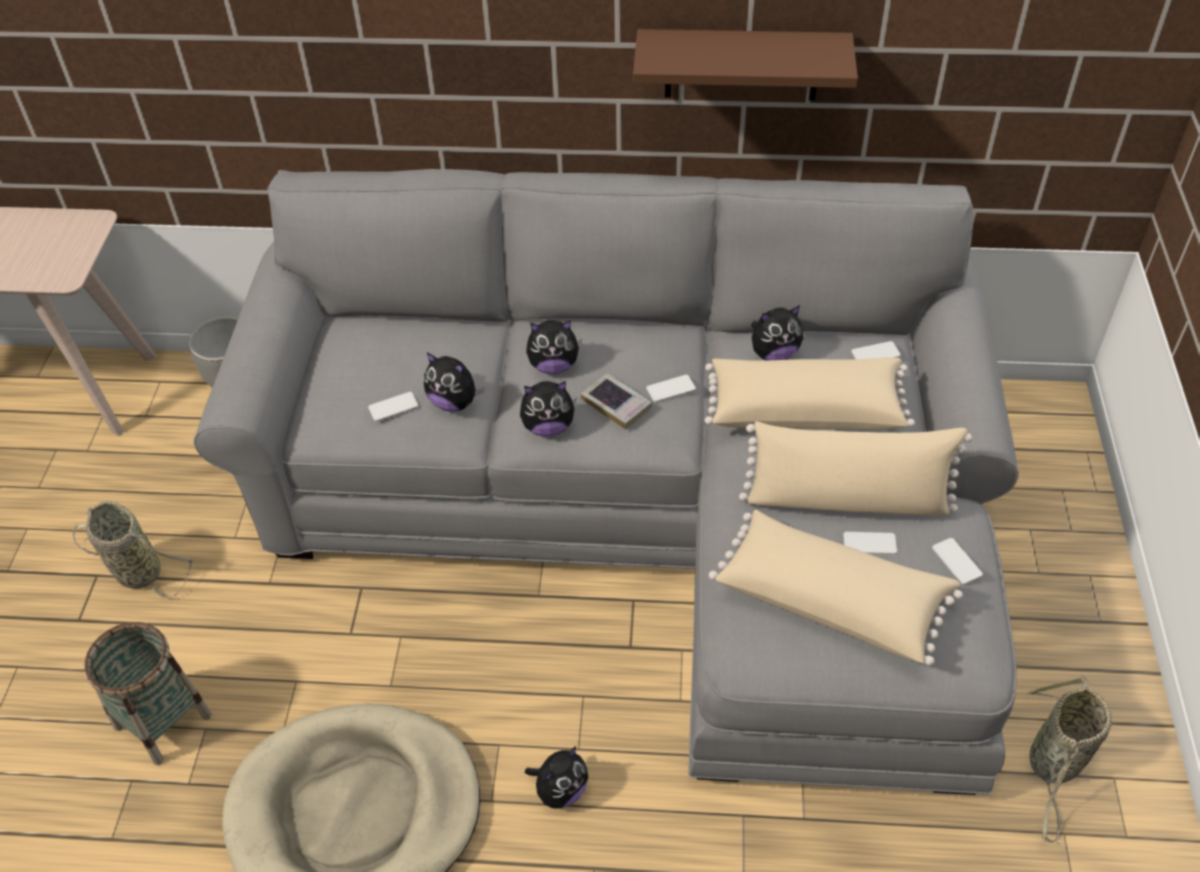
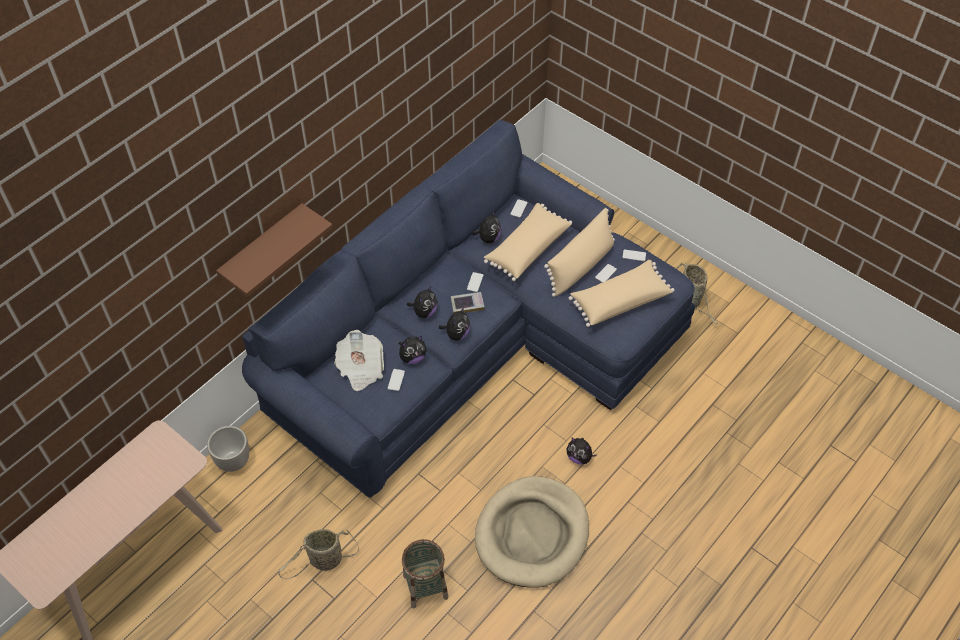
camera: 55 degrees left, 5 degrees up
(380, 357) = (360, 368): none -> newspaper
(560, 790) = (579, 457): plush toy -> plush toy turned 135 degrees clockwise
(654, 511) = (474, 343): grey sofa -> blue sofa
(742, 64) = (409, 131): brown shelf -> brown shelf (263, 249)

